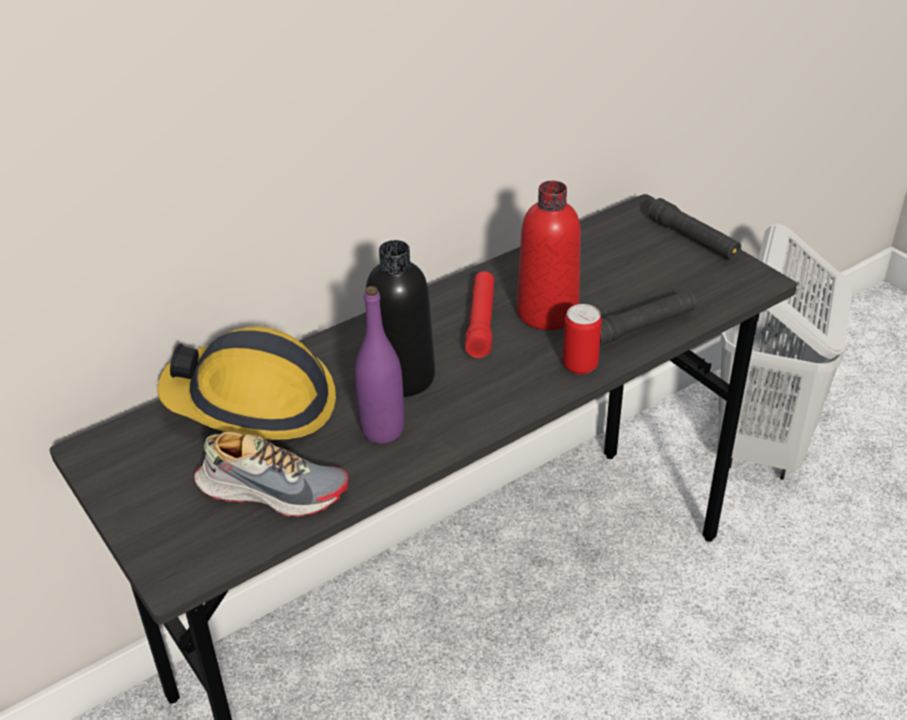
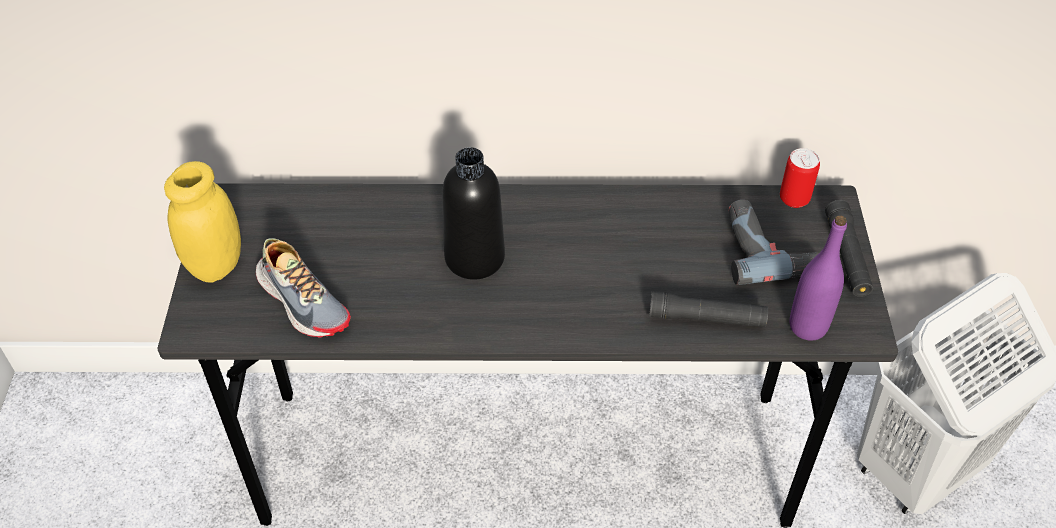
camera: 35 degrees right, 10 degrees up
(142, 507) = (216, 265): none -> yellow jar
(253, 403) = (354, 221): hard hat -> none
(382, 430) = (418, 296): purple bottle -> purple bottle (808, 326)
(481, 322) = (581, 241): red flashlight -> none
(547, 313) = (642, 261): red bottle -> none
(580, 365) = (618, 325): can -> can (794, 199)
(632, 260) = (767, 249): none -> power drill

